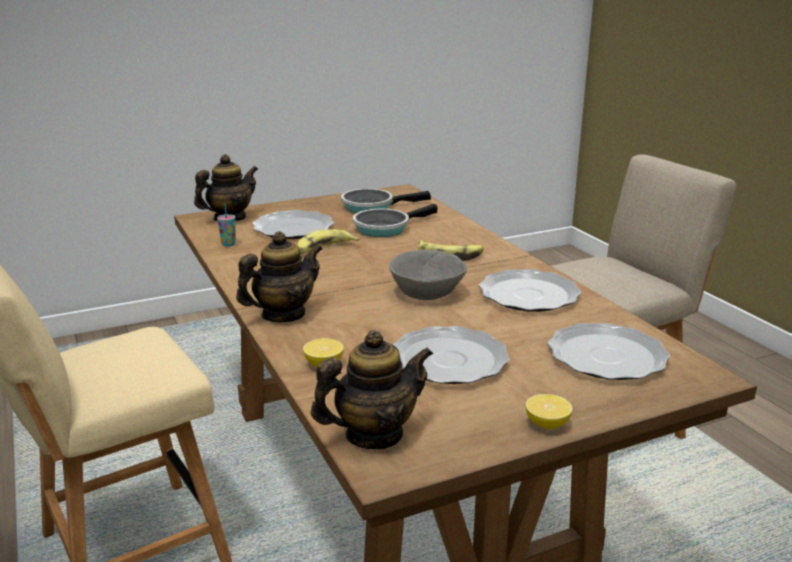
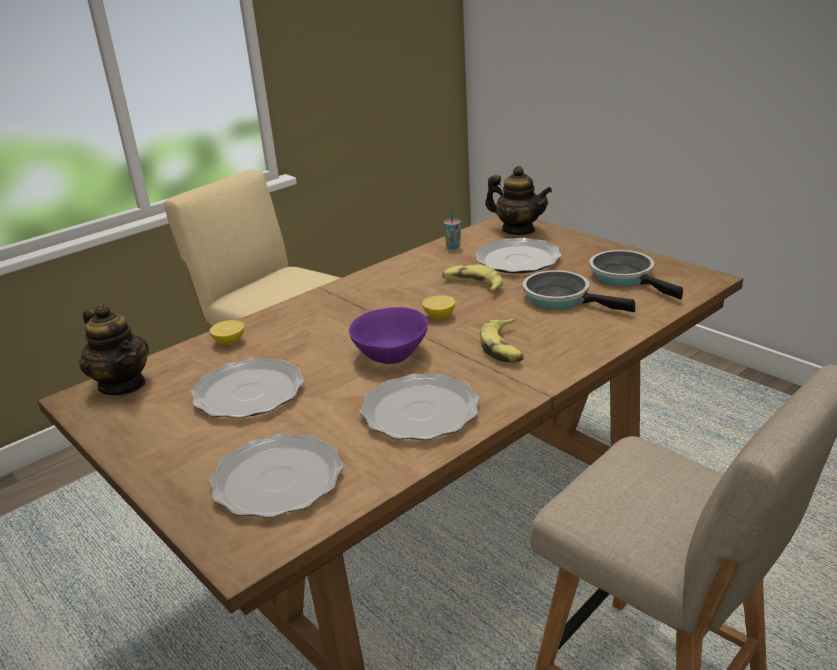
camera: 75 degrees right, 5 degrees up
(283, 315) = (314, 305): teapot -> none
(426, 294) = (390, 355): grey bowl -> purple bowl
(547, 424) = (137, 459): lemon -> lemon (439, 316)

